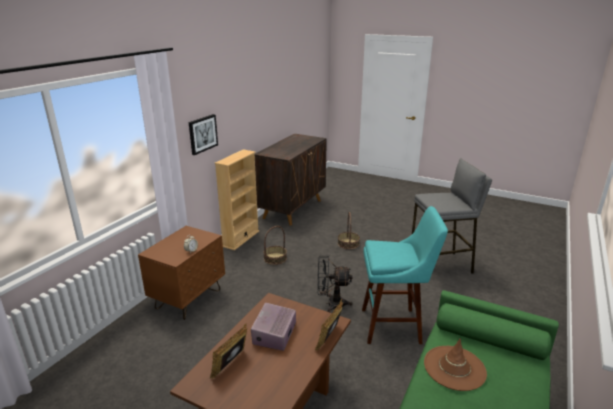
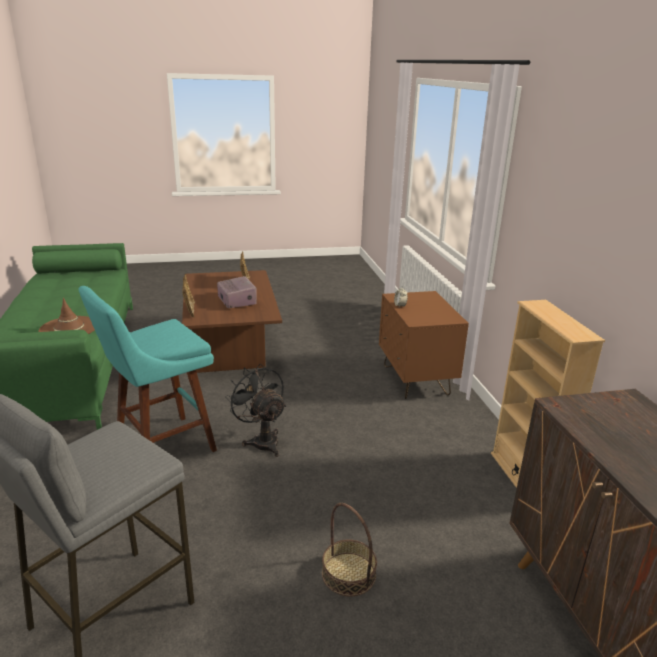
camera: 140 degrees right, 0 degrees up
(202, 134) = (557, 238): picture -> none
(275, 258) = (418, 469): basket -> none
(331, 303) = (262, 440): black fan -> black fan turned 90 degrees counterclockwise

